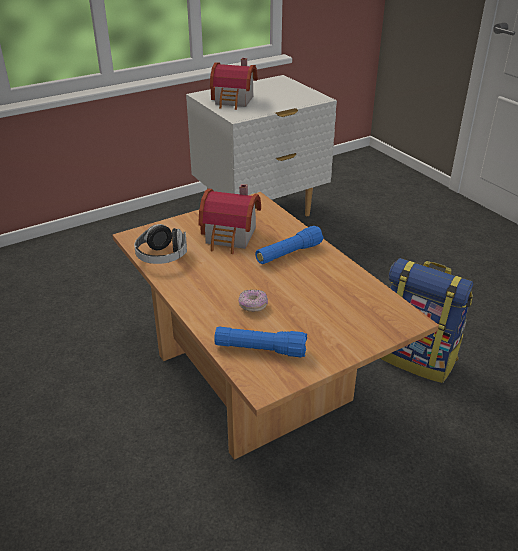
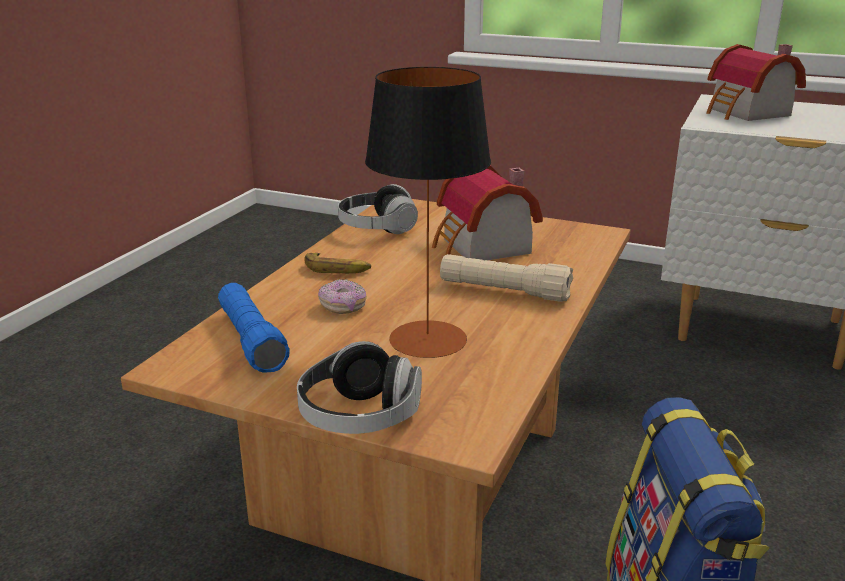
camera: 55 degrees right, 10 degrees down
(202, 290) = (337, 269): none -> banana
(289, 253) = (504, 291): blue flashlight -> beige flashlight
(315, 295) = (427, 339): none -> table lamp
(369, 342) = (359, 417): none -> headphones

